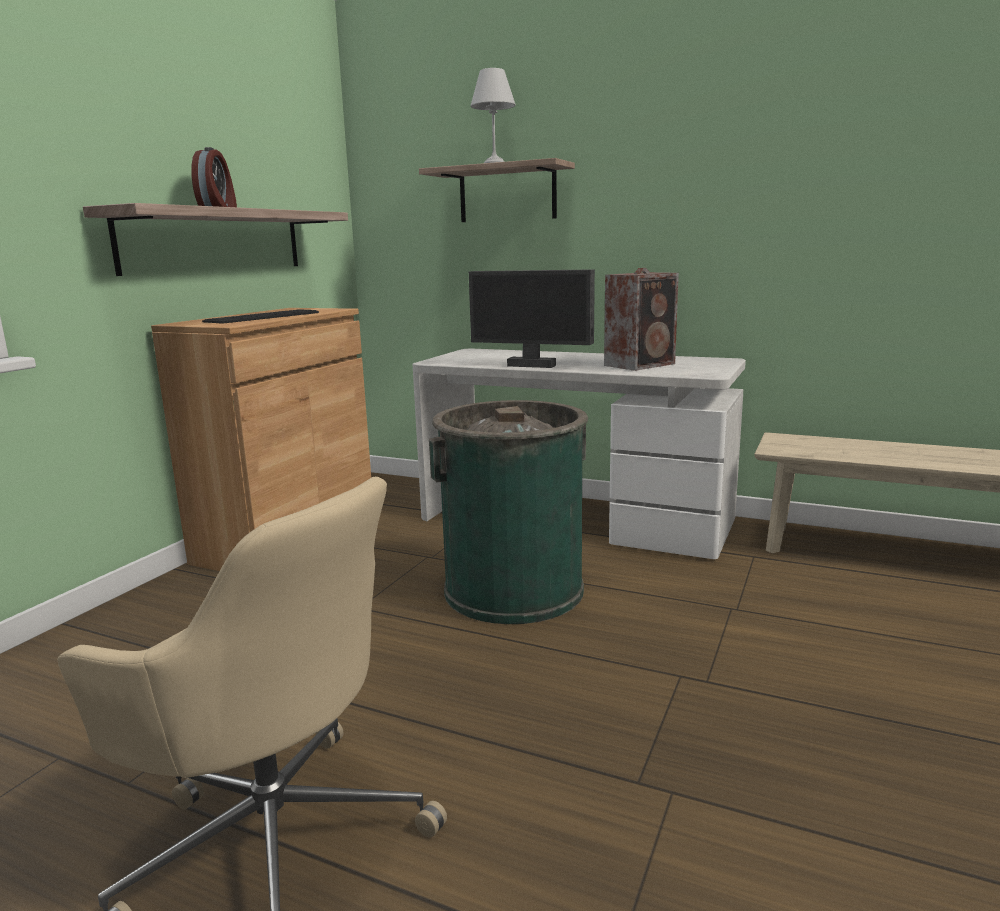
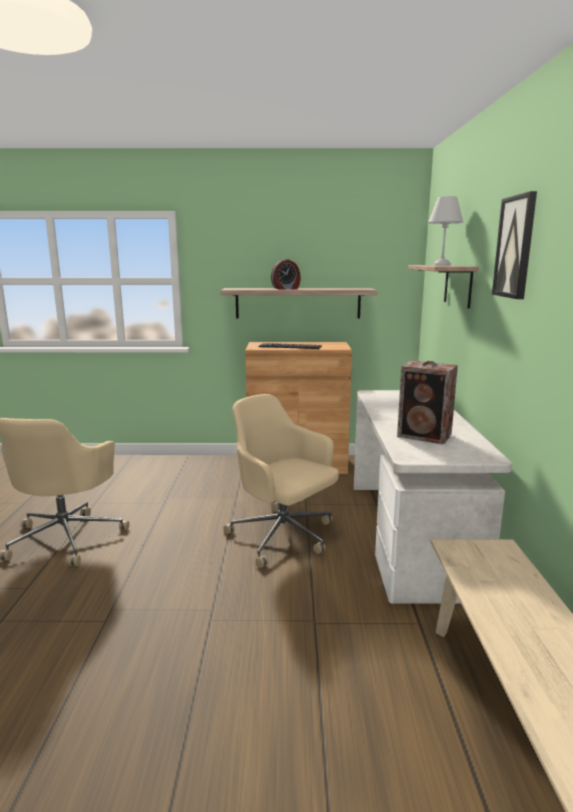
camera: 65 degrees right, 0 degrees up
(513, 590) = (283, 536): green trash can -> beige office chair
(532, 365) = (383, 412): monitor -> none
(675, 131) = (515, 247): none -> picture

